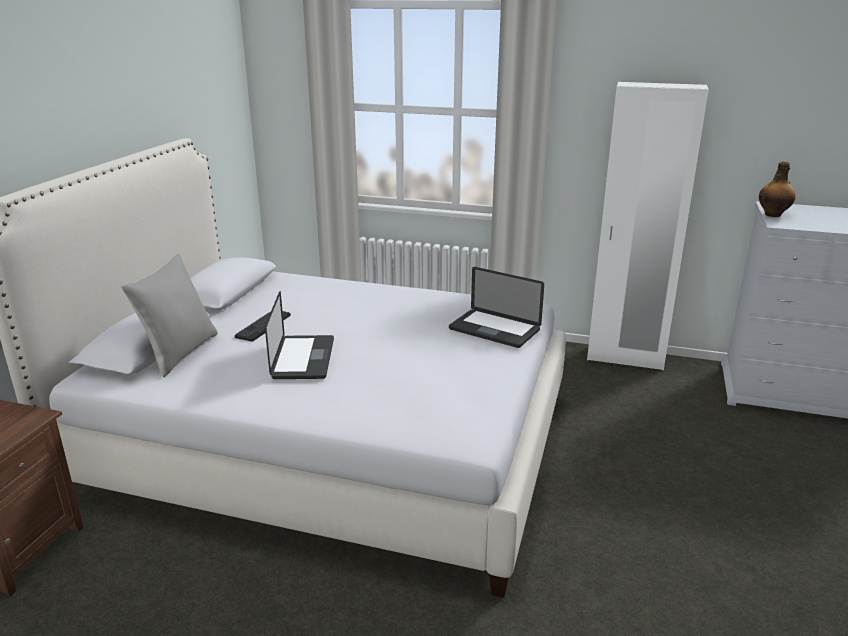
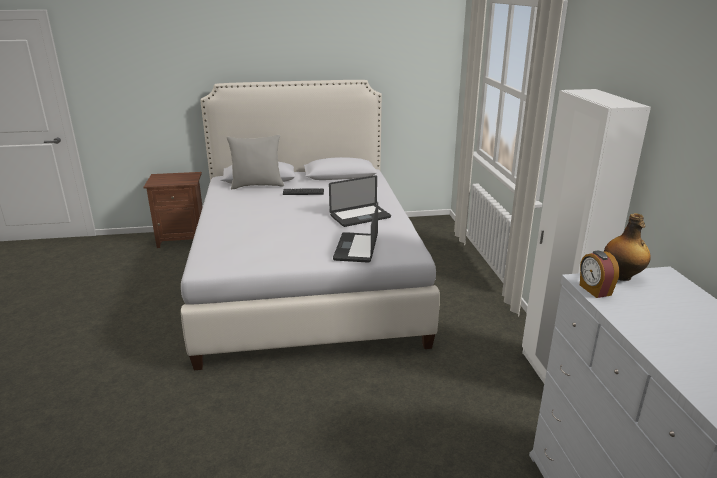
camera: 65 degrees right, 0 degrees up
(303, 358) = (270, 209): laptop -> laptop (360, 217)
(797, 225) = (594, 290): none -> alarm clock

